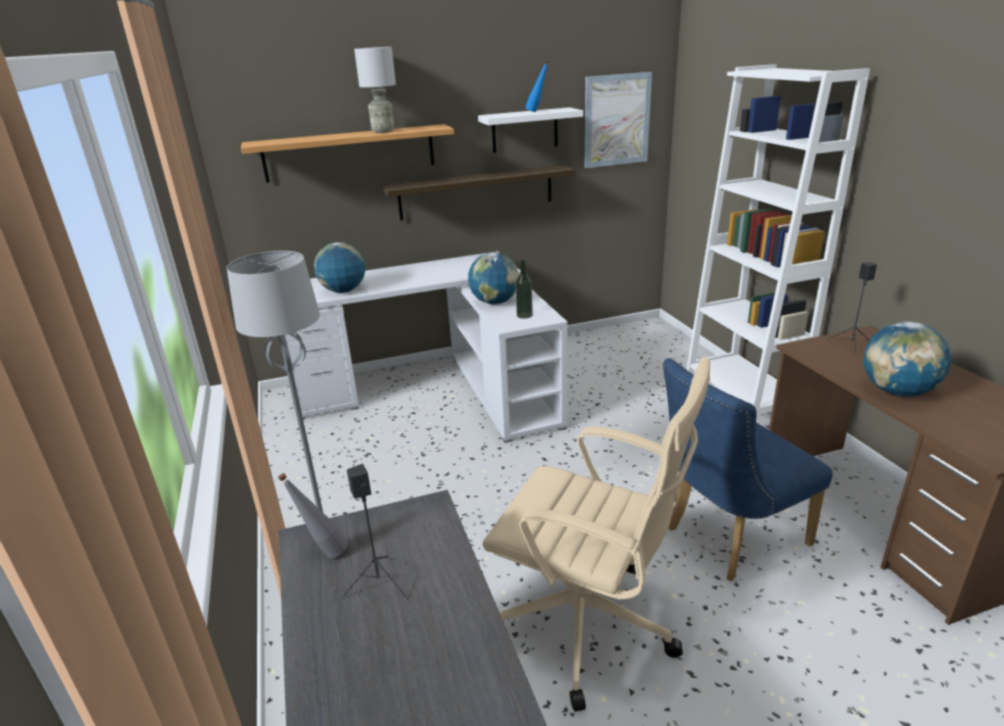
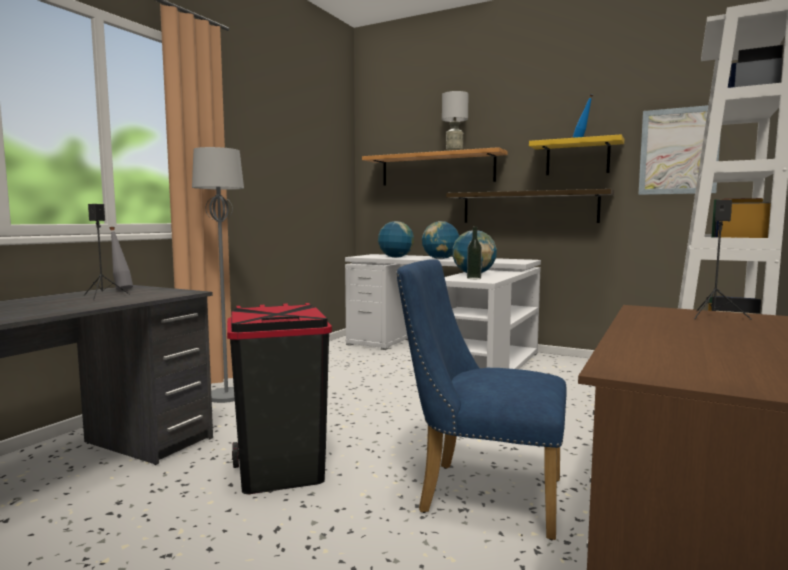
camera: 45 degrees right, 20 degrees down
(525, 130) = (577, 157): white shelf -> yellow shelf
(588, 625) = (281, 472): beige office chair -> black trash can
(897, 391) = (660, 334): globe -> globe (440, 259)

